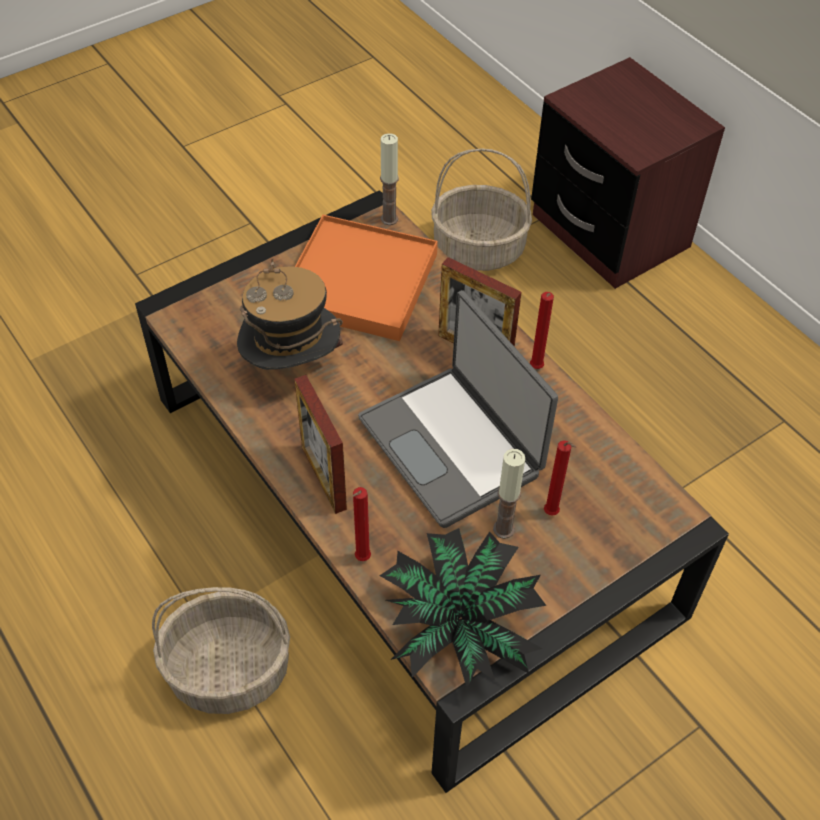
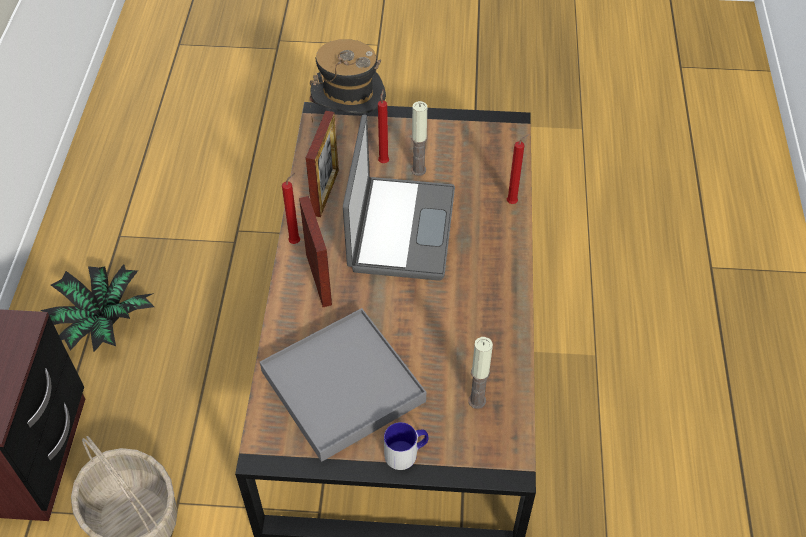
camera: 140 degrees left, 0 degrees up
(228, 672) = (596, 317): basket -> none
(262, 269) = (406, 453): none -> mug
(292, 368) = (455, 346): hat -> hat (349, 119)
(323, 478) = (497, 259): picture frame -> picture frame (325, 192)
(360, 282) = (342, 386): orange tray -> grey tray
(389, 219) = (260, 432): candle -> candle (477, 401)
(460, 624) = (488, 144): potted plant -> potted plant (103, 322)

